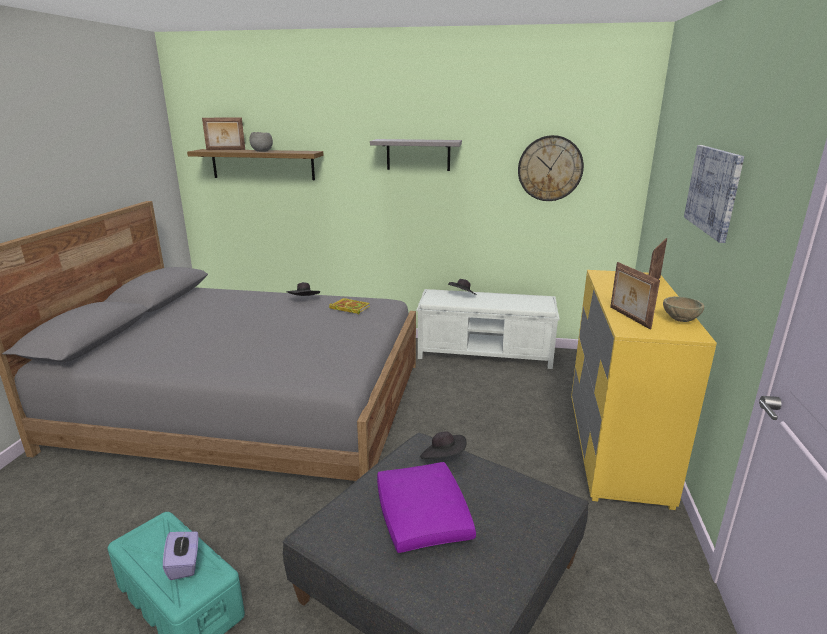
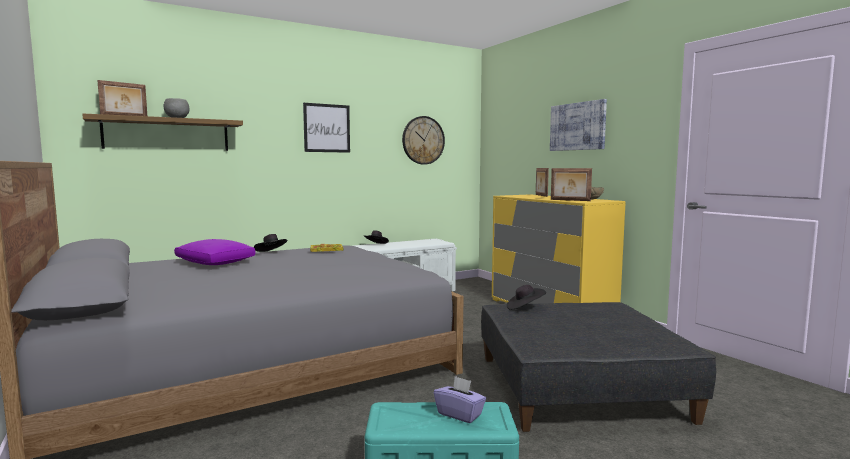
camera: 40 degrees left, 15 degrees down
(418, 155) = (327, 128): grey shelf -> picture
(422, 516) = (570, 327): purple pillow -> purple pillow (214, 262)

